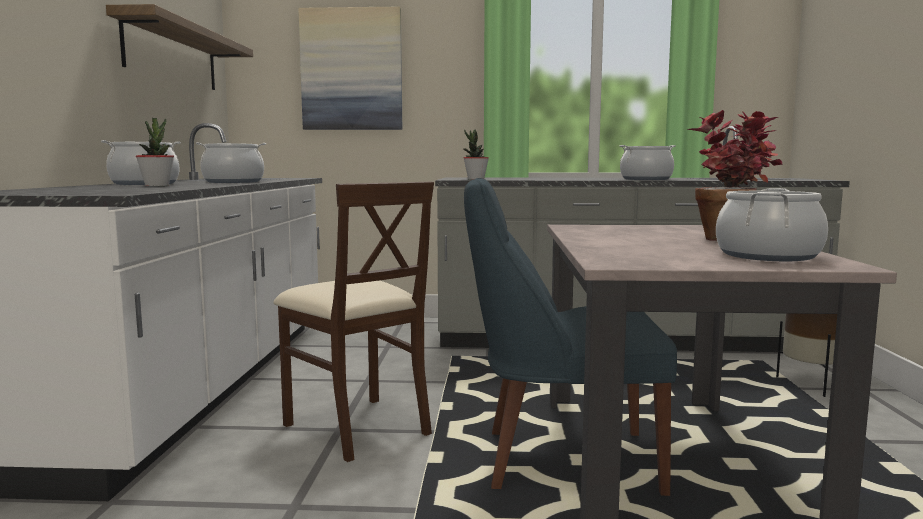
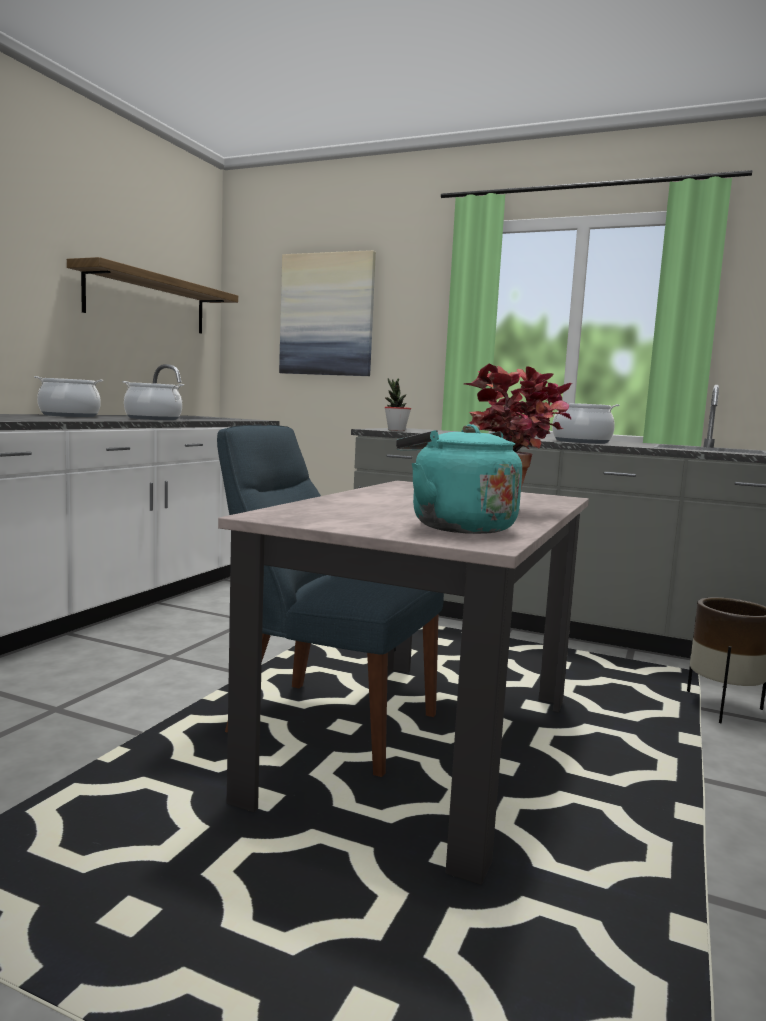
camera: 20 degrees right, 0 degrees up
(157, 186) = (59, 417): potted plant -> none
(357, 427) = (187, 658): beige chair -> none
(767, 255) = (456, 527): cooking pot -> turquoise kettle

